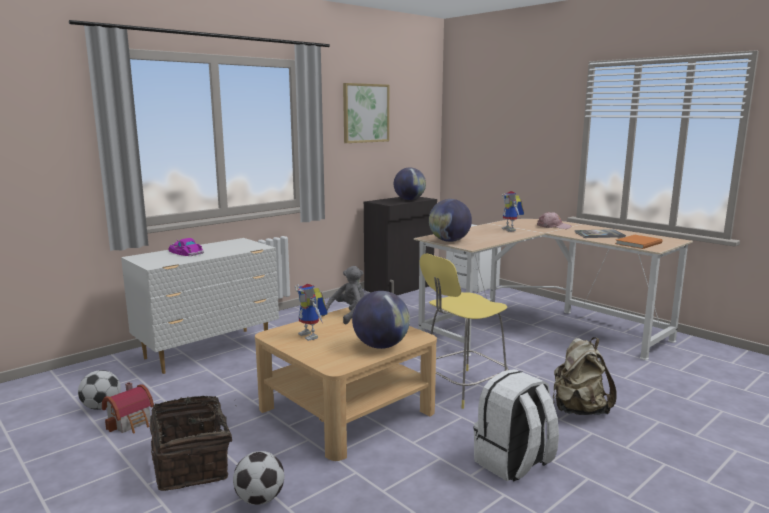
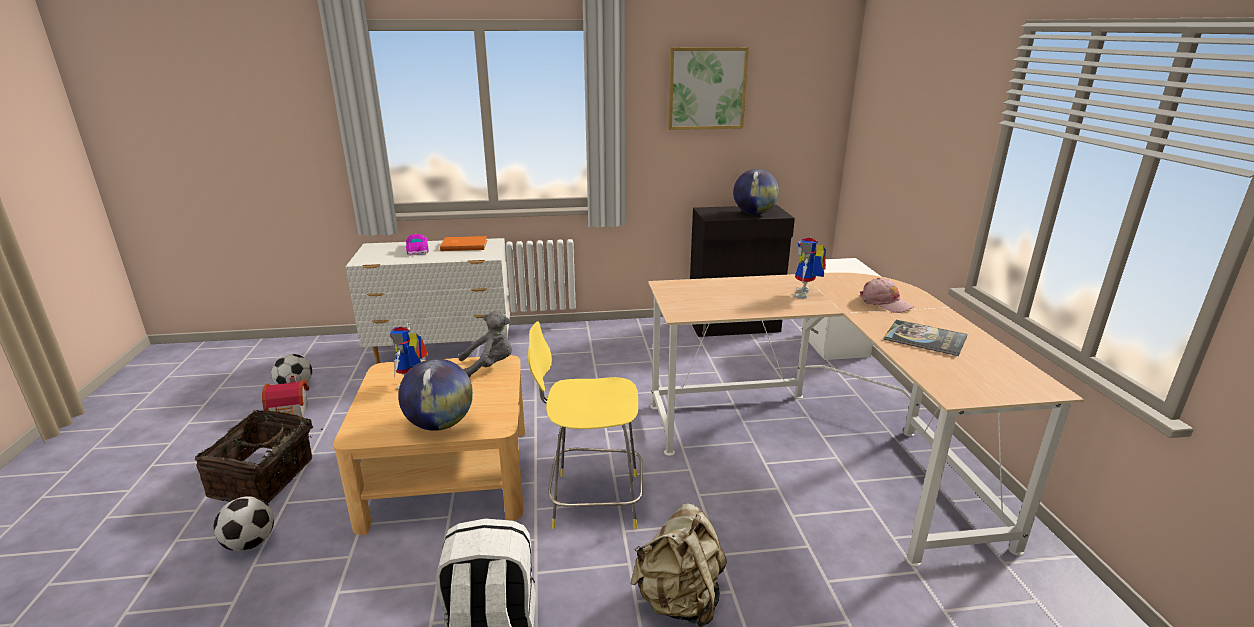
camera: 35 degrees right, 10 degrees up
(449, 241) = (676, 297): globe -> none
(637, 243) = (950, 375): orange book -> orange book (463, 245)

